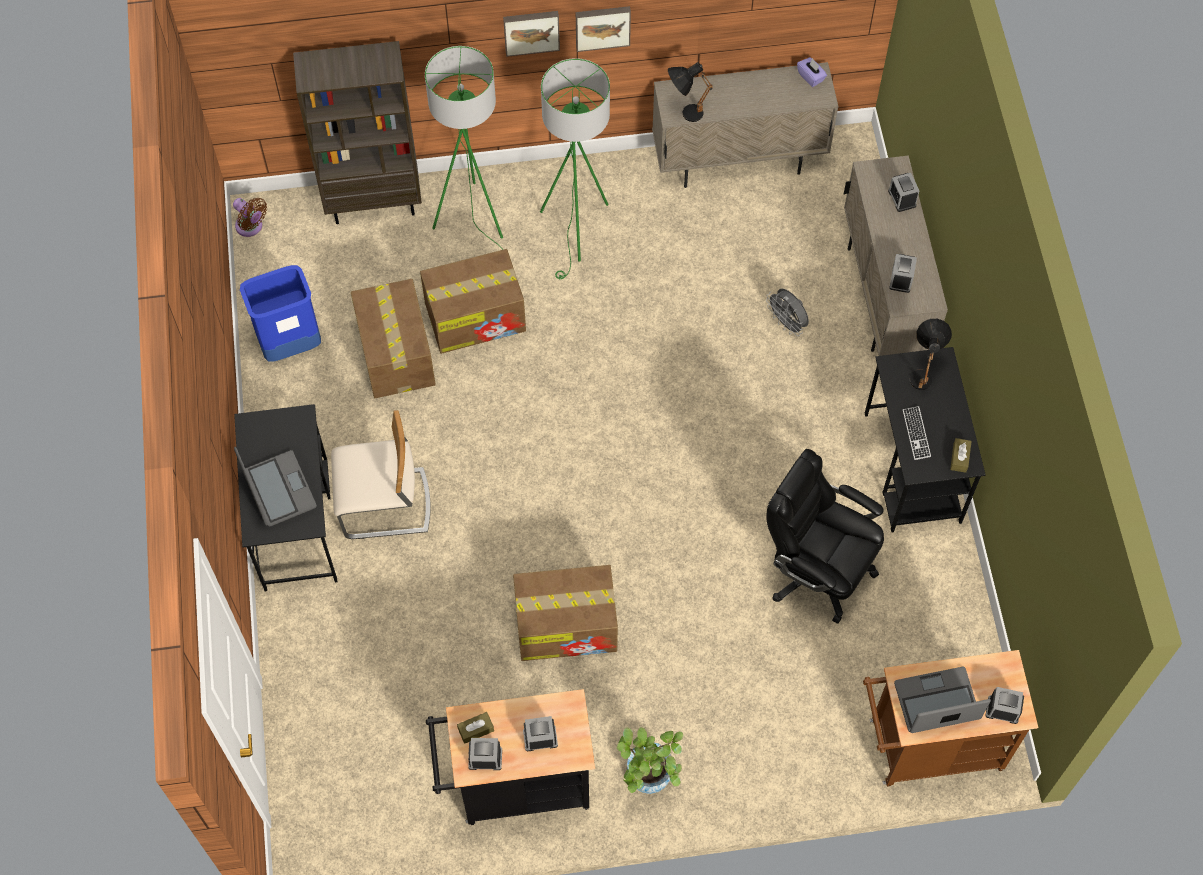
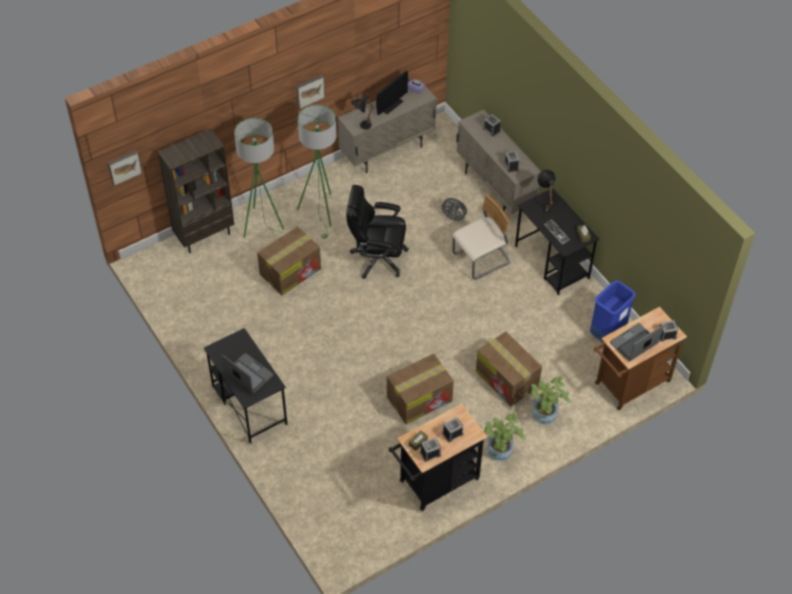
camera: 25 degrees left, 10 degrees down
(251, 227) = (142, 270): brown fan -> none
(290, 344) = (197, 320): blue trash can -> blue trash can (607, 333)
(385, 505) = (292, 378): beige chair -> beige chair (481, 259)
(396, 355) = (258, 304): cardboard box -> cardboard box (507, 379)
(531, 31) = (275, 103): picture -> picture (124, 166)
(754, 91) = (391, 105): none -> monitor
(755, 745) = (545, 417): none -> potted plant
(816, 569) = (531, 325): black office chair -> black office chair (377, 258)

